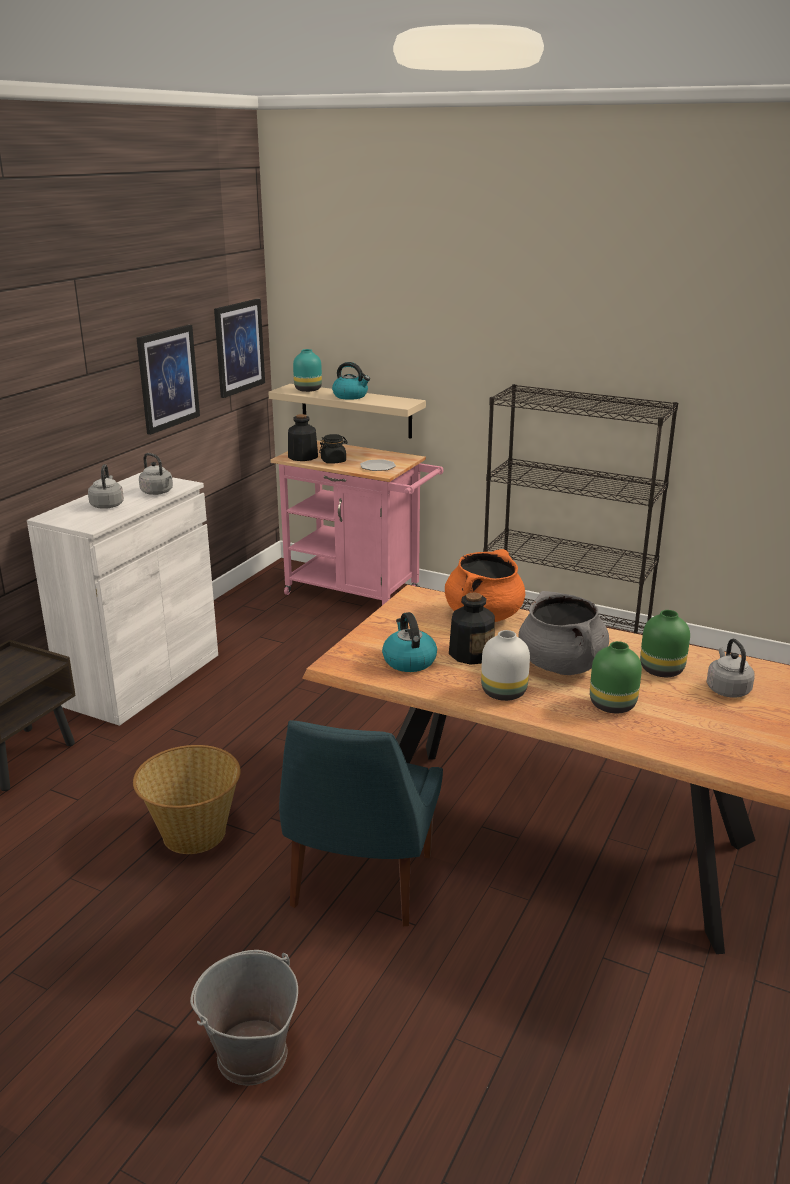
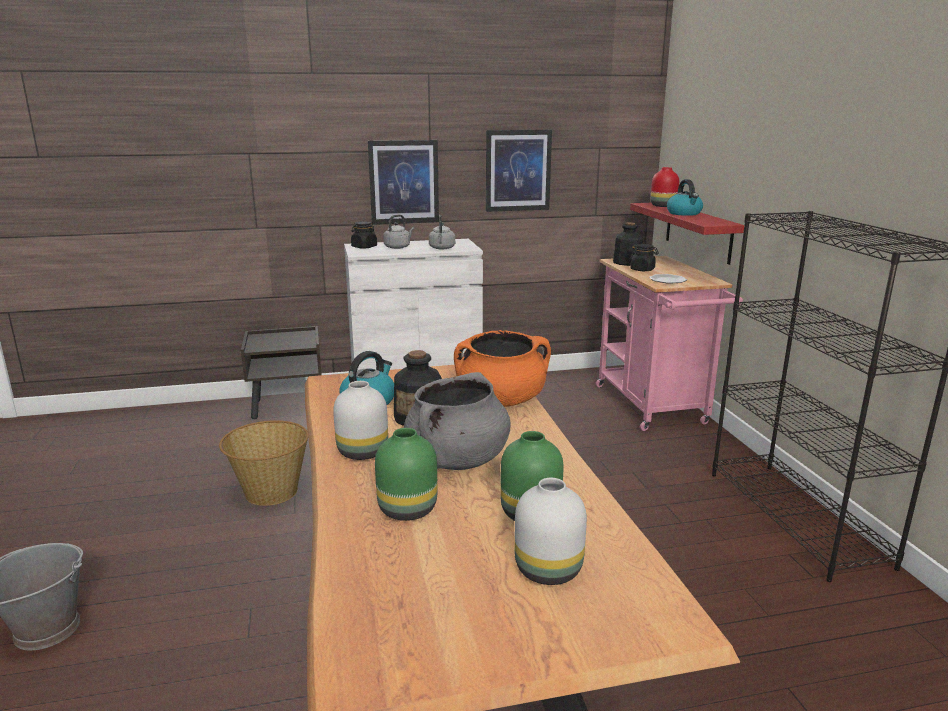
camera: 50 degrees right, 5 degrees down
(69, 516) = (364, 247): none -> black jar
(239, 347) = (613, 160): picture -> picture (404, 182)
(309, 390) = (664, 206): turquoise vase -> red vase
(356, 411) = (698, 232): beige shelf -> red shelf
(360, 884) = (276, 585): blue chair -> none
(727, 689) = (548, 569): grey kettle -> white vase

